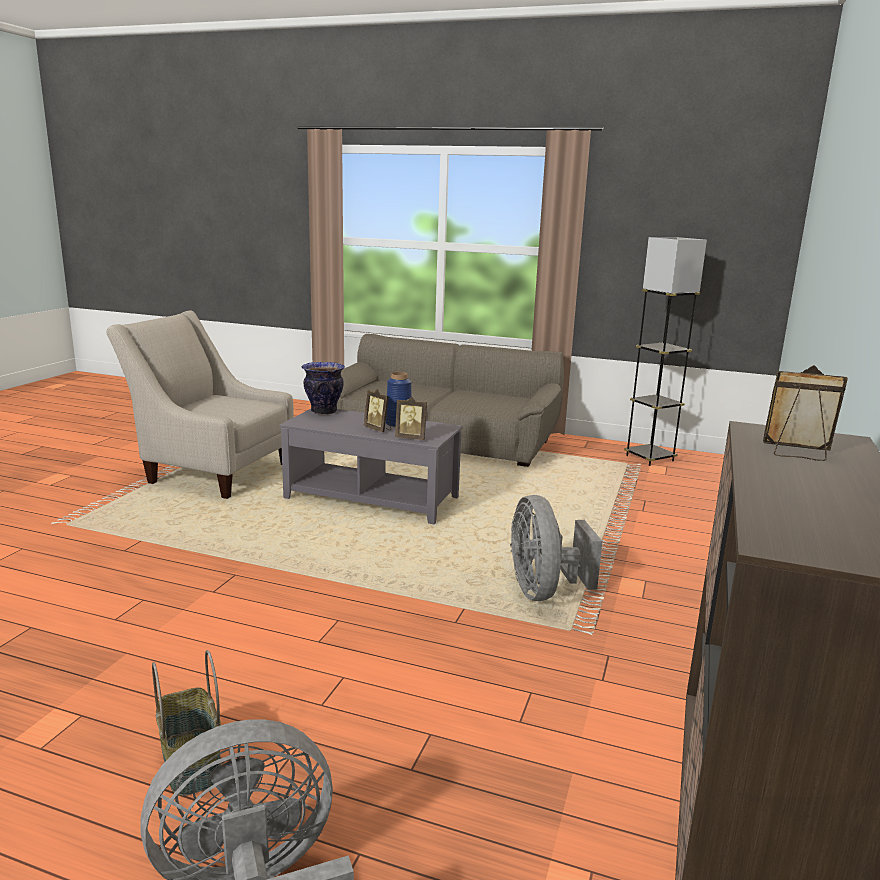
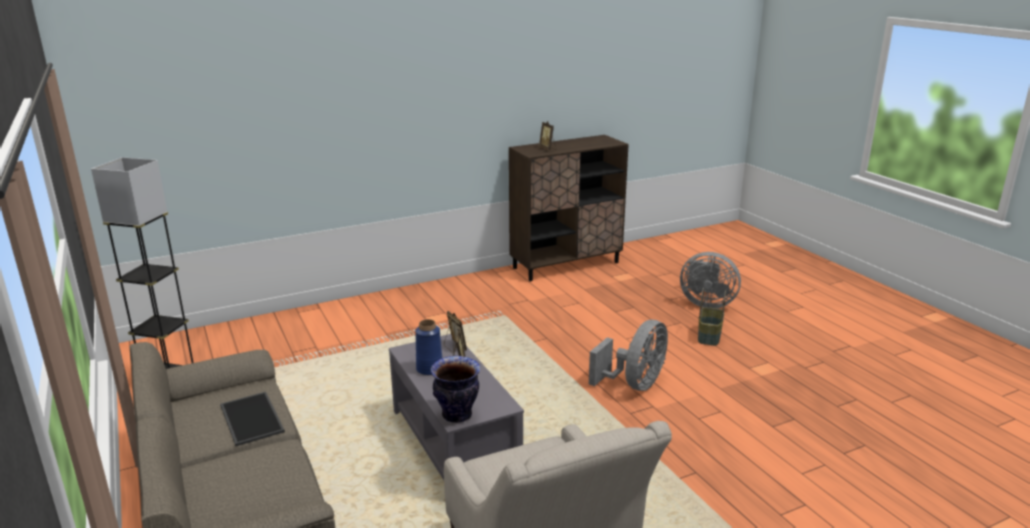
camera: 135 degrees left, 5 degrees up
(469, 403) = (250, 418): none -> tray
(543, 591) = (480, 333): grey fan -> grey fan (635, 384)

